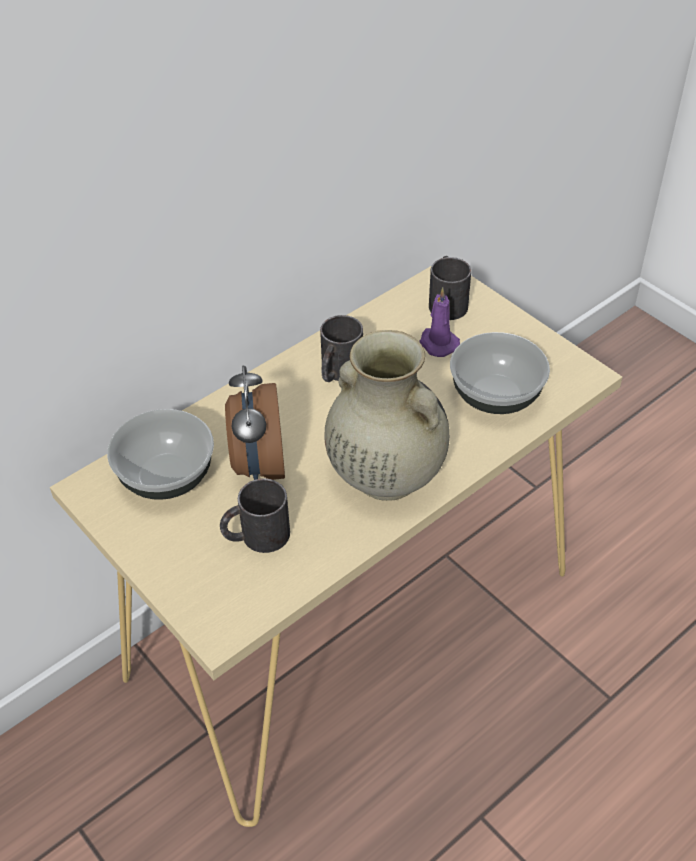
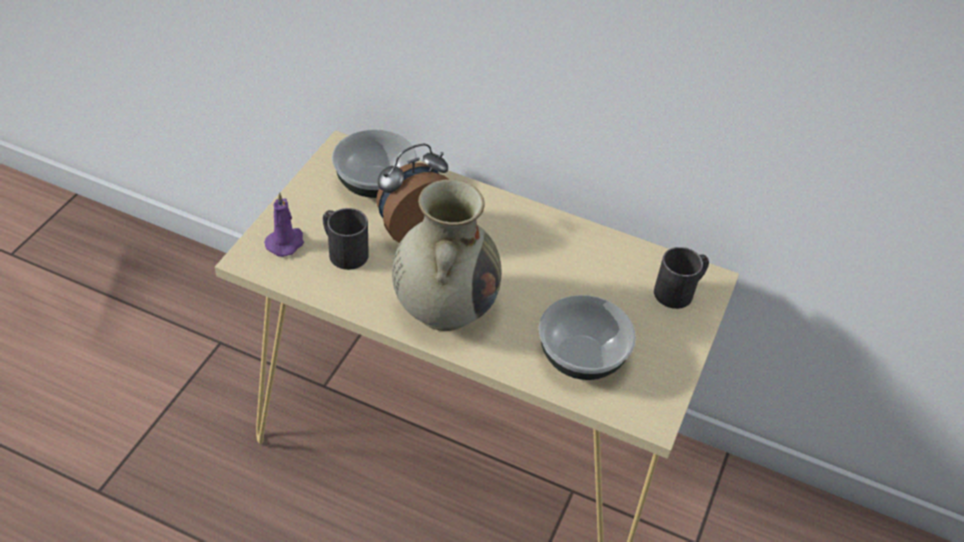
camera: 60 degrees right, 0 degrees up
(338, 372) = (542, 244): black mug -> none
(437, 343) = (620, 299): purple candle -> purple candle (286, 242)

